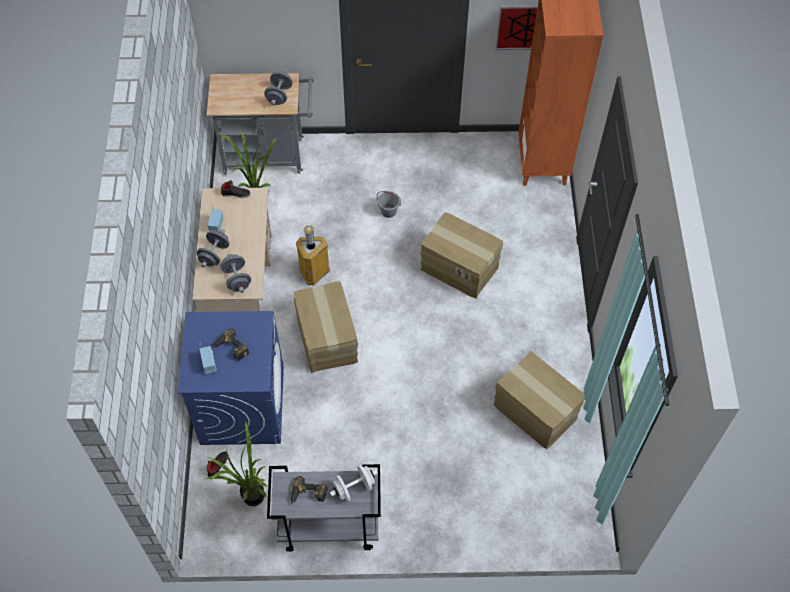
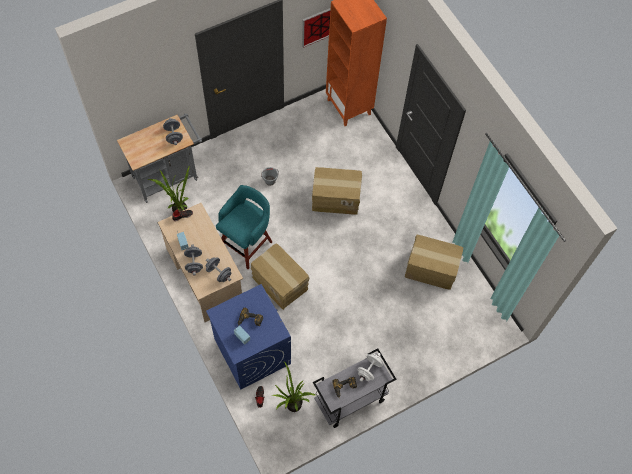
camera: 30 degrees left, 5 degrees up
(314, 273) = (246, 243): trash can -> turquoise stool

